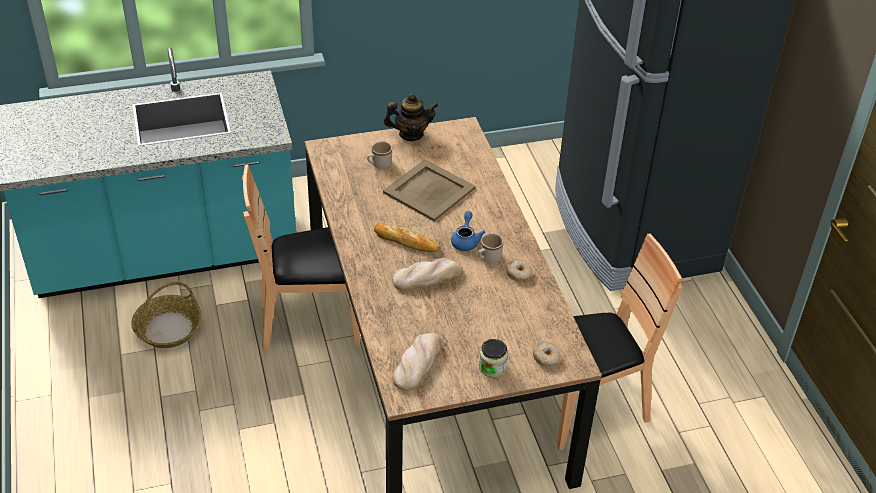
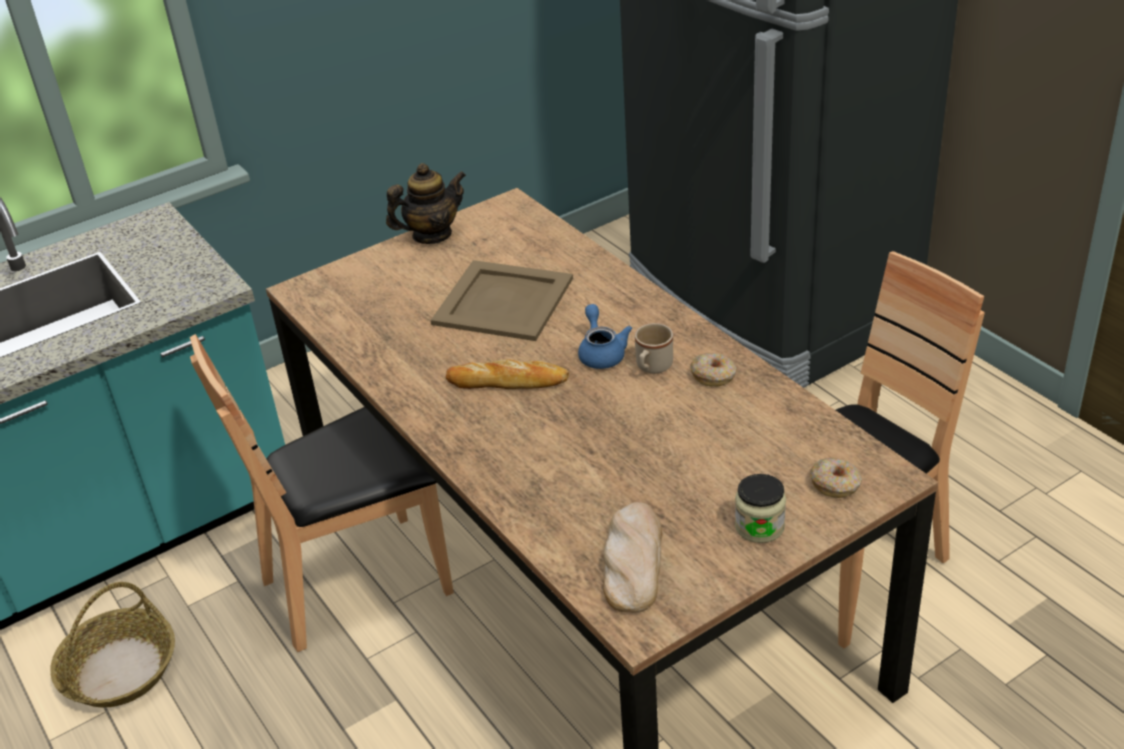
camera: 15 degrees left, 5 degrees down
(379, 164) = (404, 288): beige mug -> none
(427, 277) = (572, 424): bread -> none

